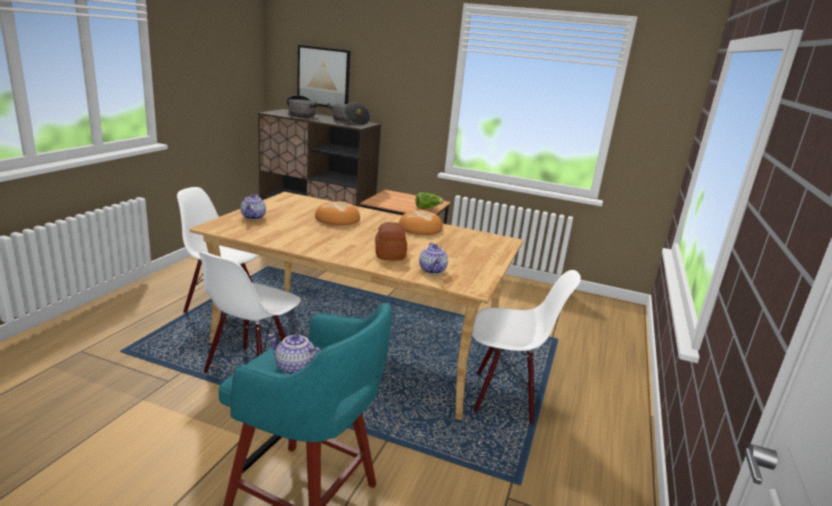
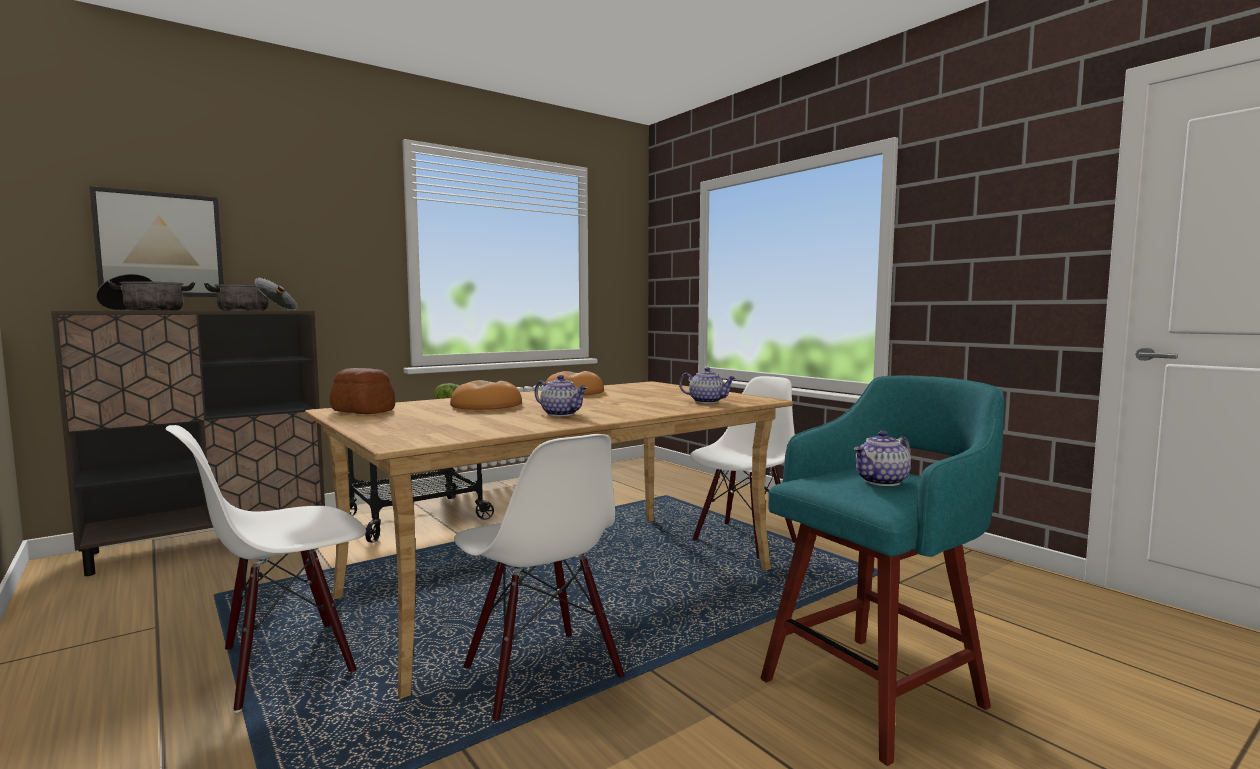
camera: 55 degrees left, 15 degrees down
(254, 217) = (400, 426): teapot -> teapot (561, 414)
(390, 253) = (641, 405): bread -> bread (363, 411)

